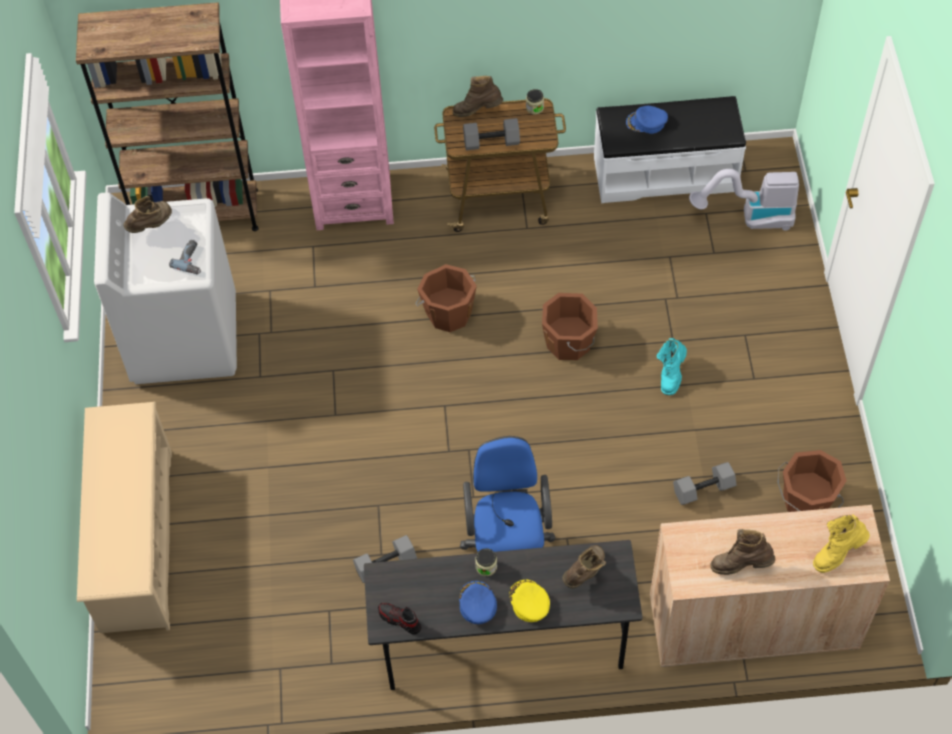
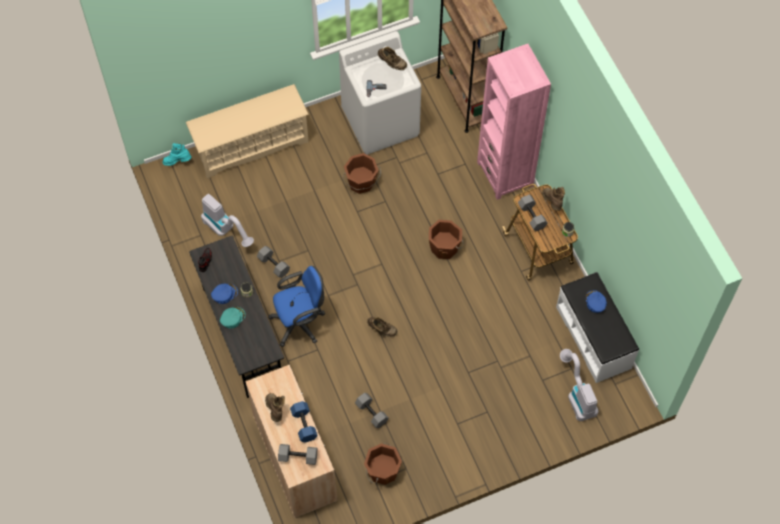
camera: 70 degrees right, 5 degrees up
(287, 623) = (226, 230): none -> vacuum cleaner
(529, 602) = (232, 318): yellow cap -> turquoise cap
(569, 342) = (447, 316): brown bucket -> brown bucket (361, 182)
(585, 573) = (257, 340): brown boot -> brown boot (382, 330)
(671, 374) = (444, 377): turquoise boot -> turquoise boot (177, 161)
(778, 529) = (303, 424): none -> blue dumbbell
(837, 553) = (297, 457): yellow boot -> grey dumbbell

